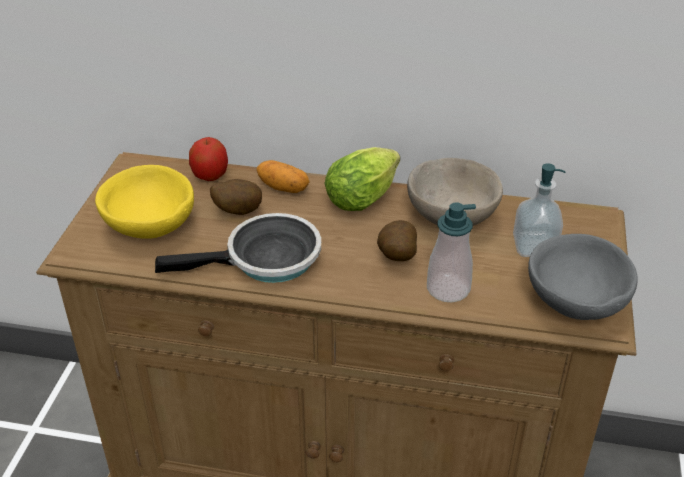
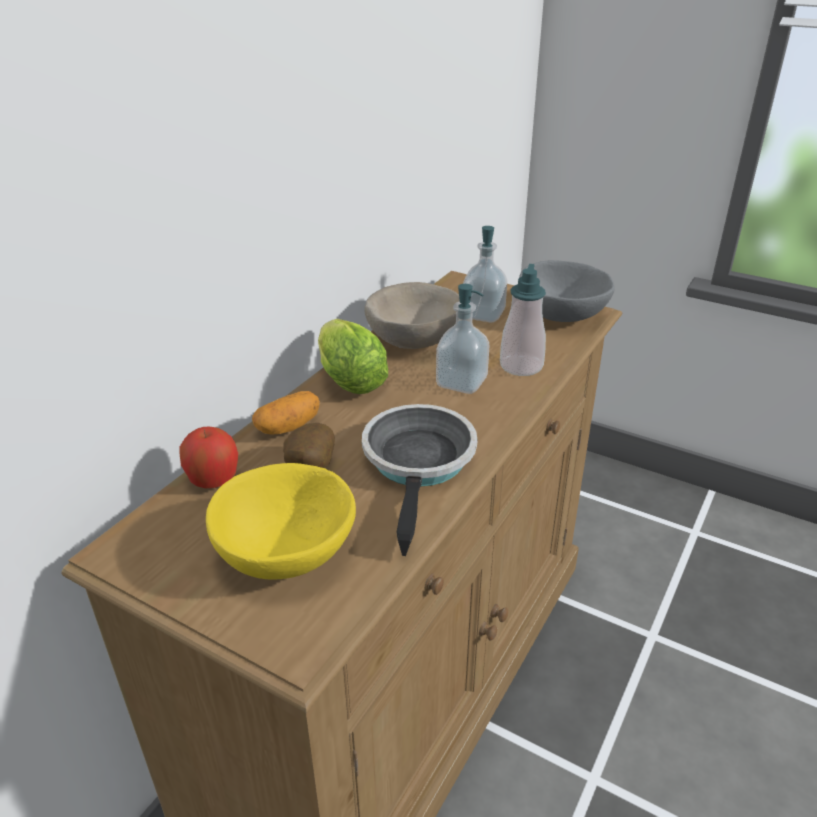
camera: 70 degrees left, 5 degrees down
(396, 258) = (461, 382): potato -> soap dispenser

